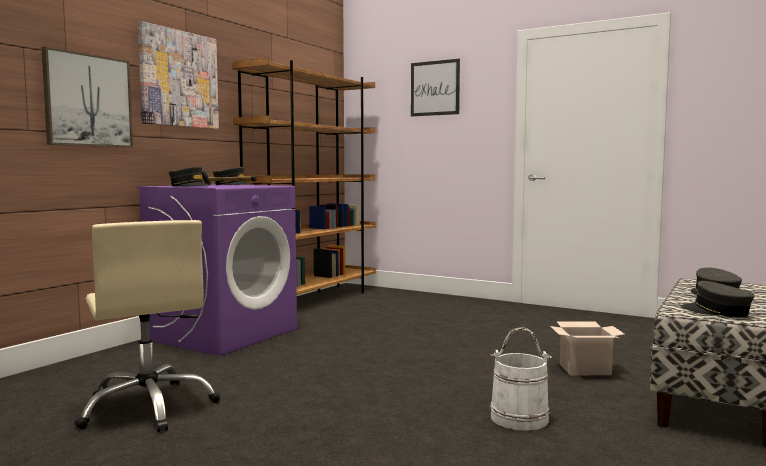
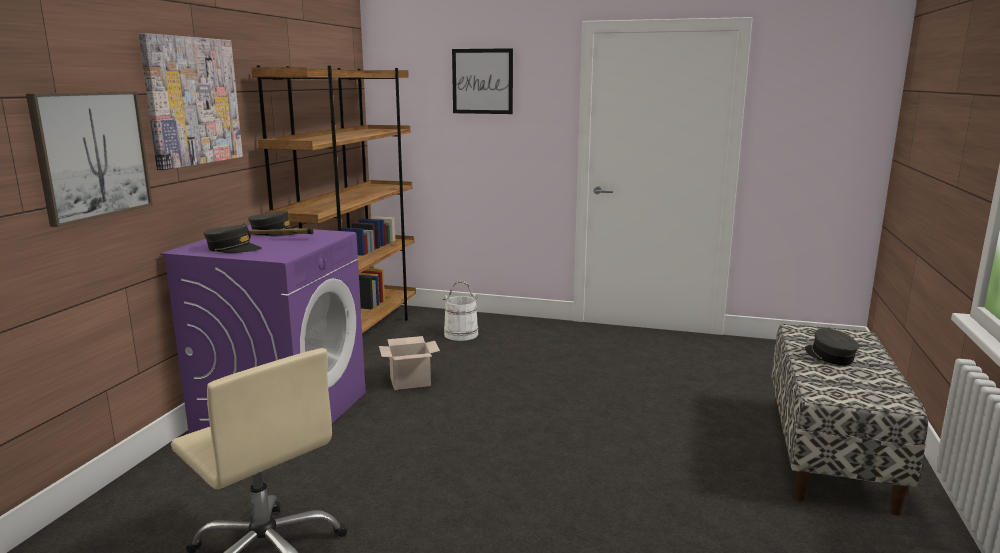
camera: 15 degrees left, 10 degrees up
(519, 418) = (670, 509): white bucket -> white bucket (461, 334)
(586, 369) = (695, 424): cardboard box -> cardboard box (411, 381)
(716, 312) = (851, 390): grey cap -> none

